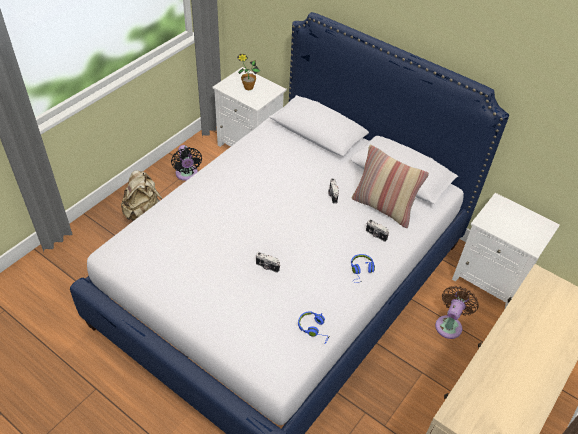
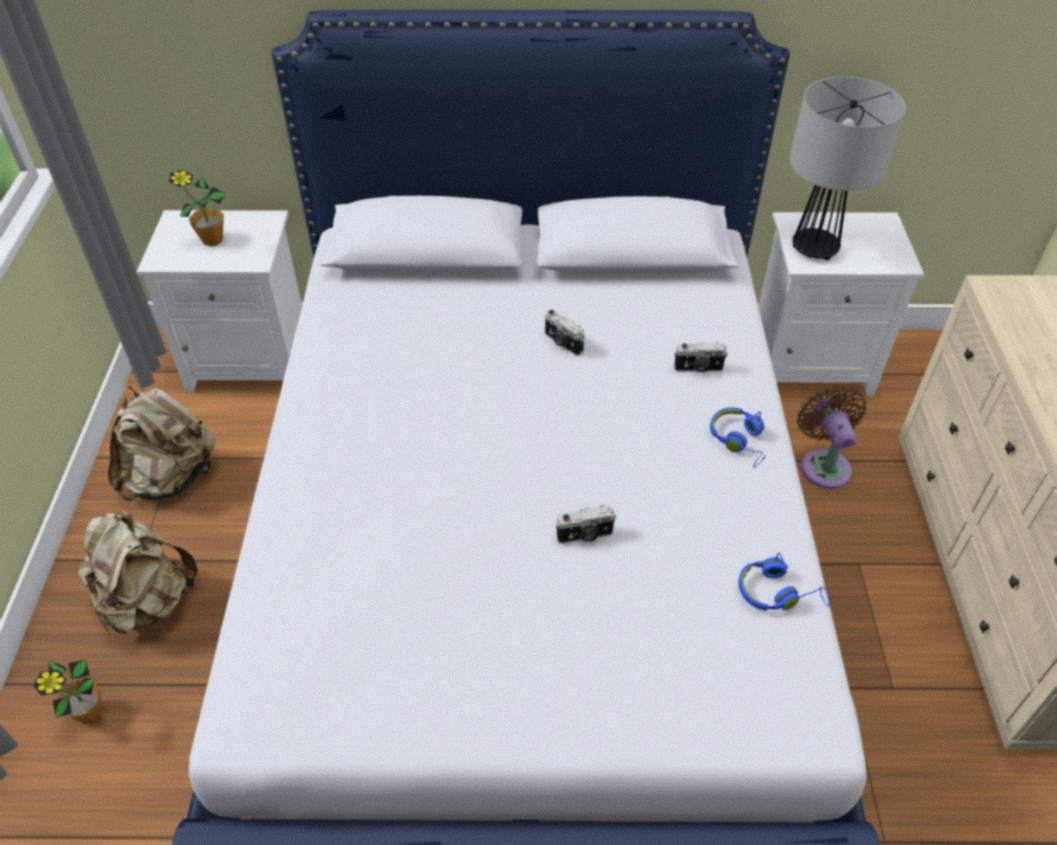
camera: 35 degrees left, 0 degrees up
(99, 239) = (89, 713): none -> potted plant
(187, 174) = (172, 478): black fan -> beige backpack
(383, 208) = (662, 318): pillow -> none
(495, 218) = (814, 248): none -> table lamp

